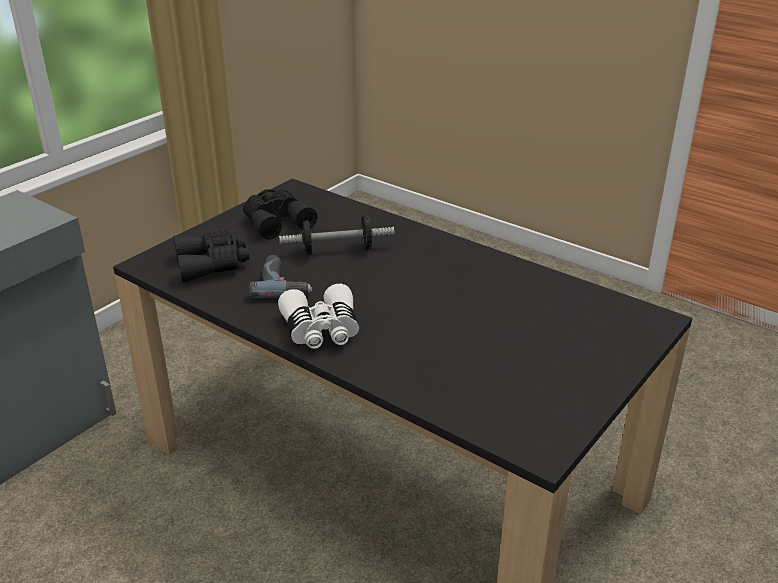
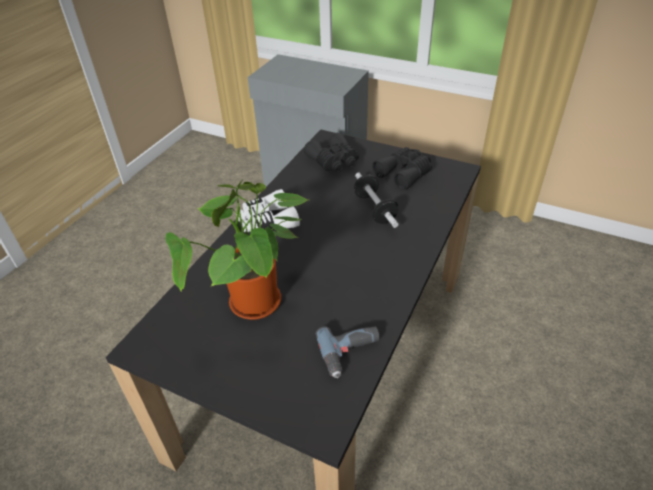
camera: 80 degrees right, 10 degrees up
(283, 284) = (319, 194): power drill -> power drill (351, 353)
(487, 349) = (257, 307): none -> potted plant

